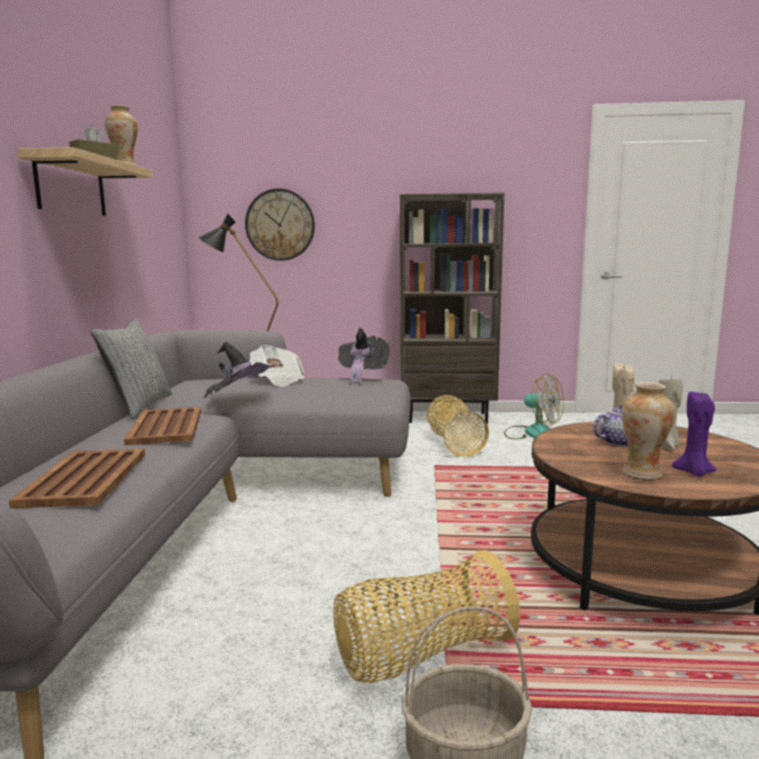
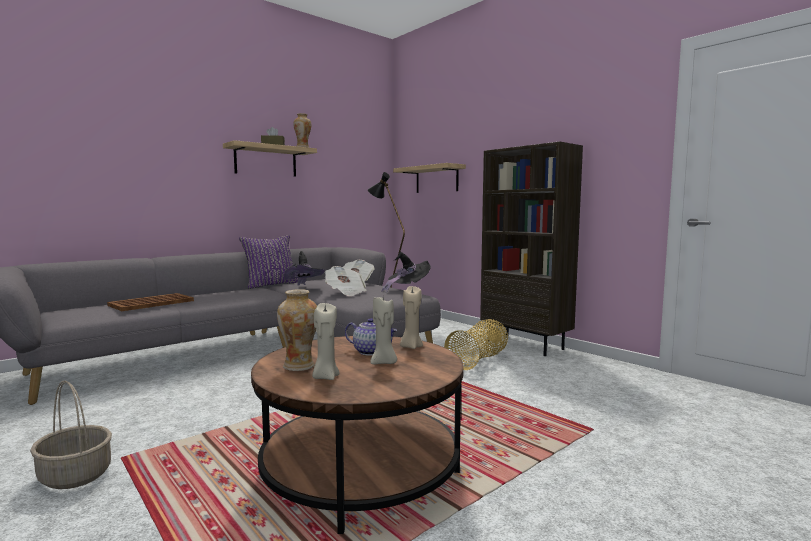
camera: 45 degrees right, 5 degrees down
(139, 406) = (271, 285): grey pillow -> purple pillow
(165, 427) = (240, 293): brown tray -> none
(280, 225) = (436, 179): wall clock -> shelf
(318, 393) = (345, 292): none -> newspaper
(421, 655) = (164, 438): basket -> none
(532, 433) = (562, 372): fan -> none
(694, 472) = (325, 377): purple candle -> beige candle

